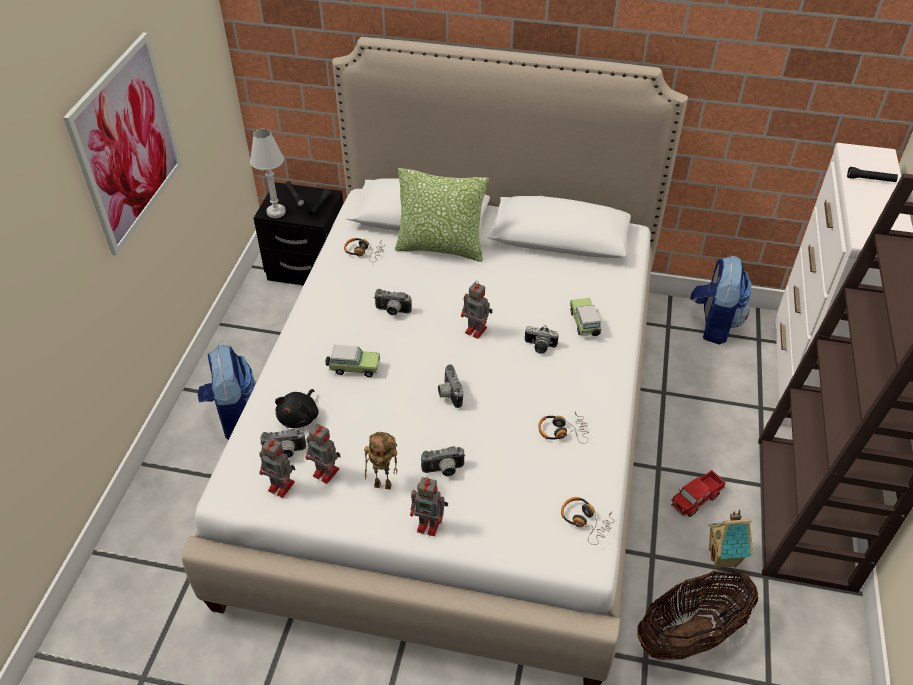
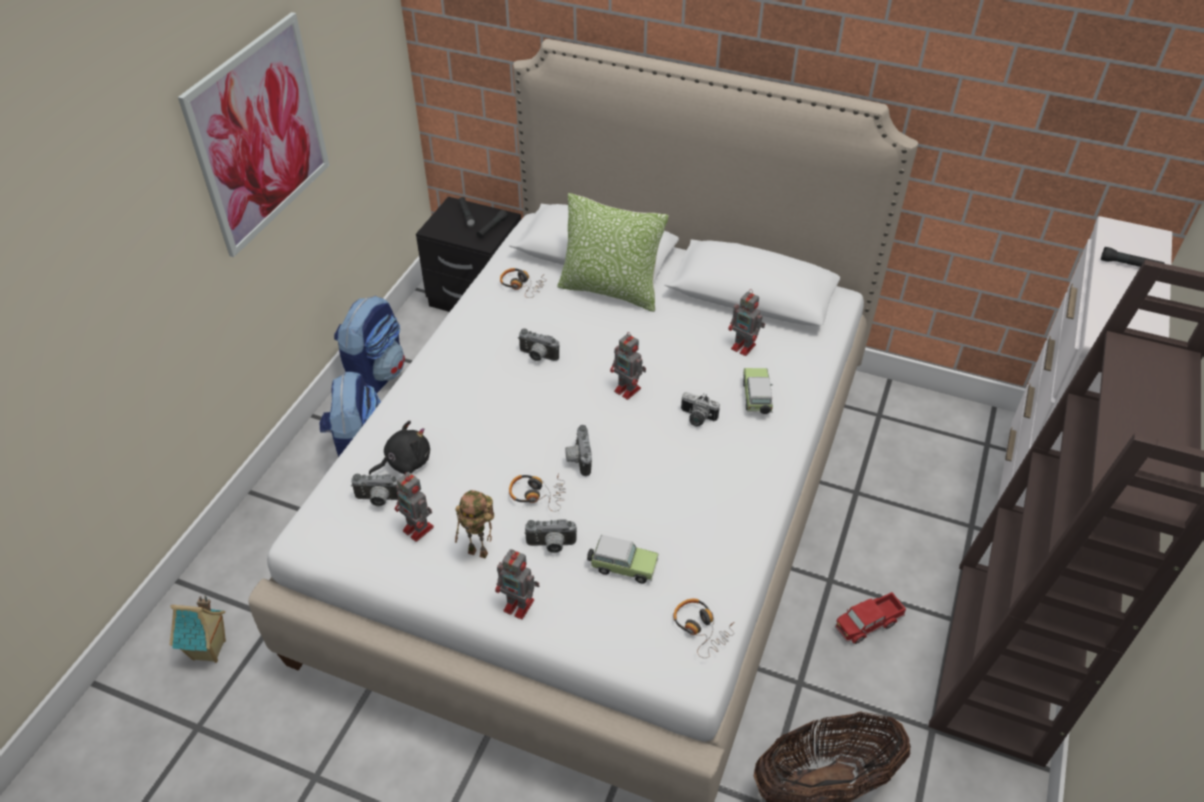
camera: 10 degrees right, 0 degrees up
(276, 212) = (442, 230): white table lamp -> none
(282, 487) = (366, 538): toy robot -> toy robot (744, 347)
(300, 417) = (405, 462): black plush toy -> black plush toy turned 150 degrees counterclockwise
(353, 368) = (477, 415): toy car -> toy car (622, 567)
(562, 431) = (700, 520): headphones -> headphones (537, 495)
(714, 324) = (935, 419): backpack -> backpack (377, 375)
(723, 558) = (885, 699): toy house -> toy house (210, 650)

